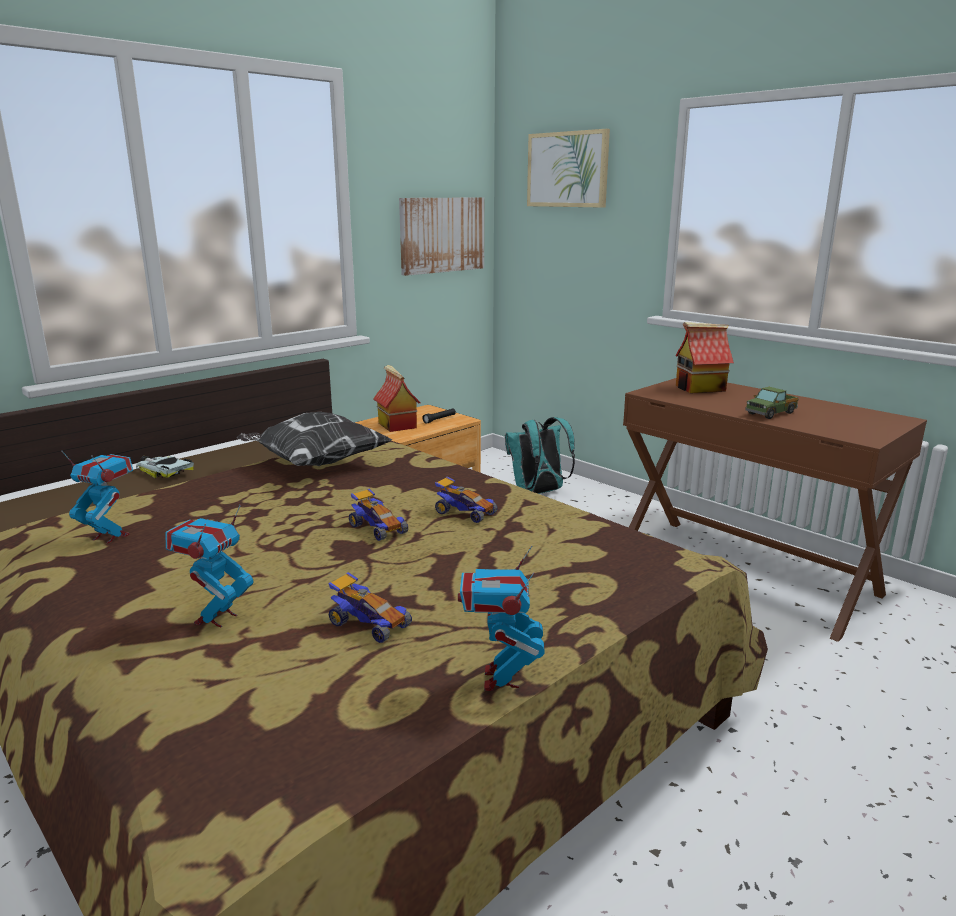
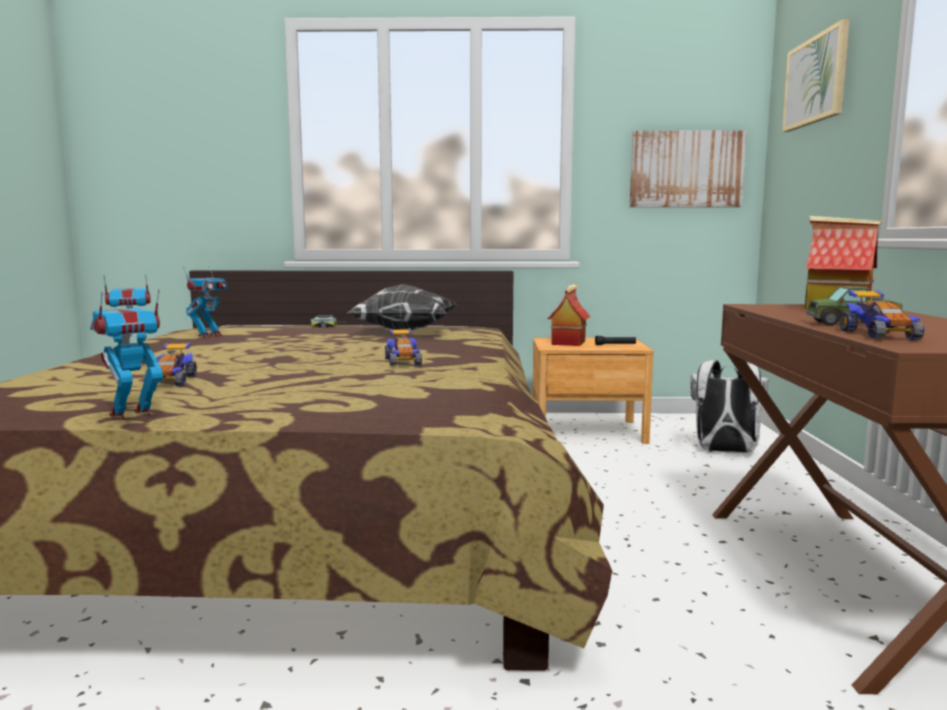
camera: 45 degrees right, 10 degrees down
(110, 536) = (209, 336): toy robot -> toy robot turned 60 degrees clockwise
(377, 528) = (325, 356): toy car -> toy car (877, 335)
(538, 492) = (724, 452): turquoise backpack -> white backpack

